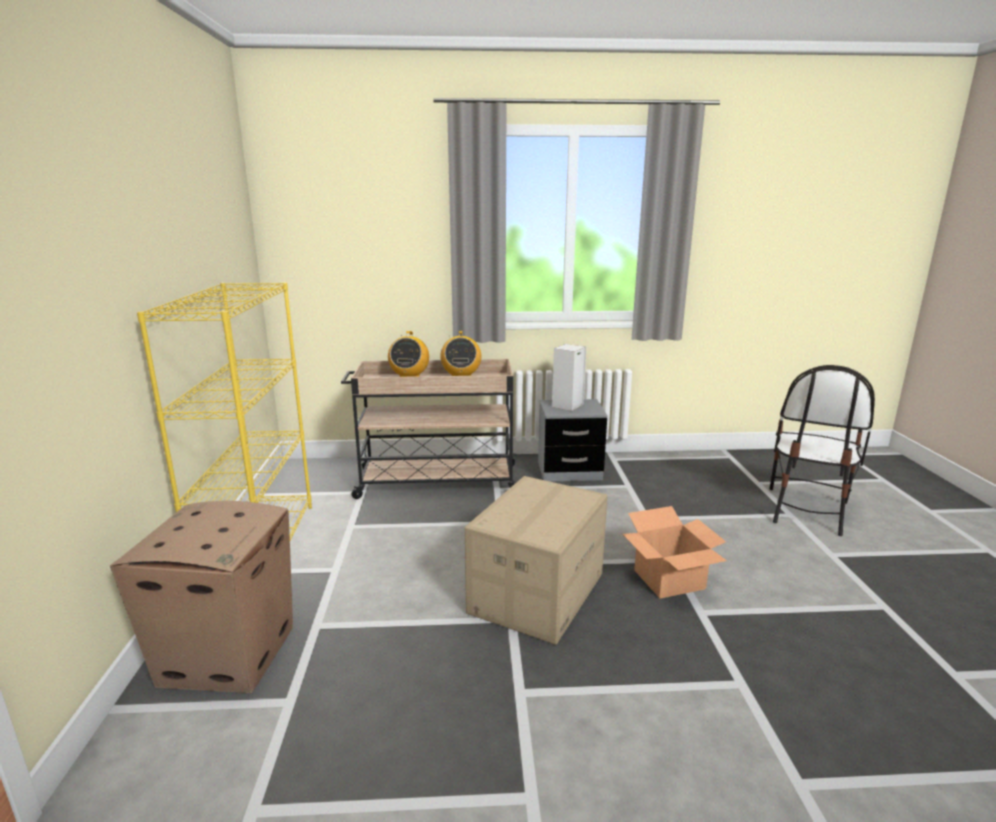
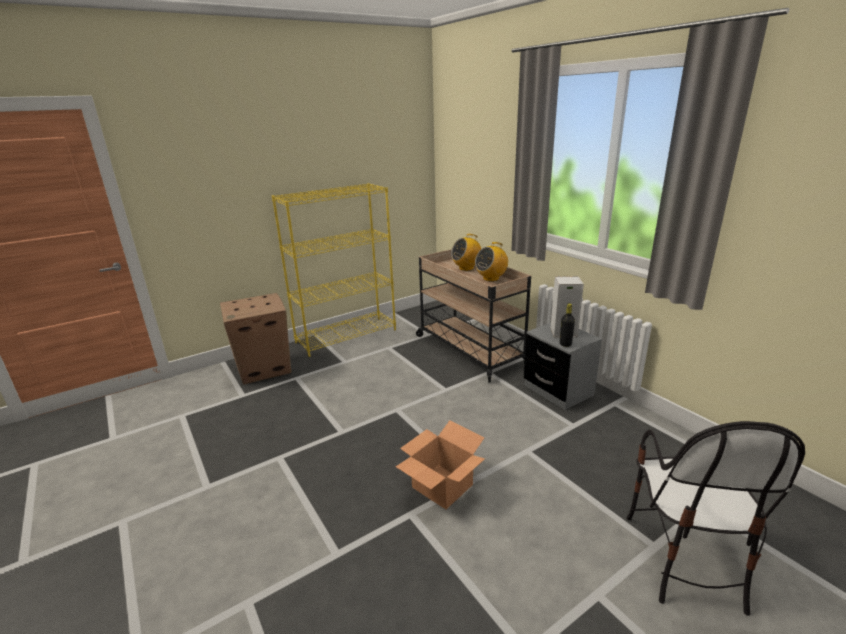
camera: 60 degrees right, 5 degrees up
(536, 592) = (375, 431): cardboard box -> none
(590, 411) = (565, 344): none -> black bottle
(806, 510) = (684, 559): chair -> chair turned 75 degrees counterclockwise

